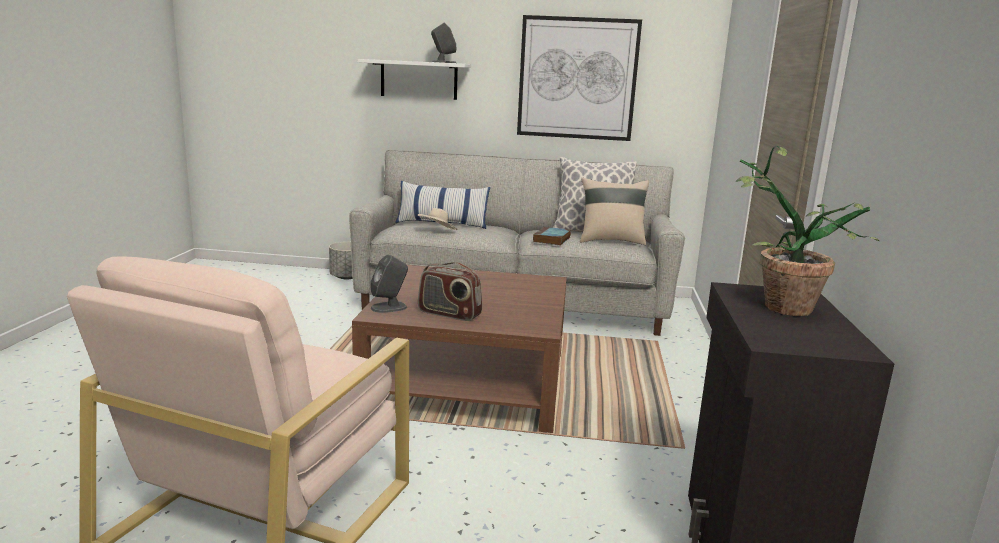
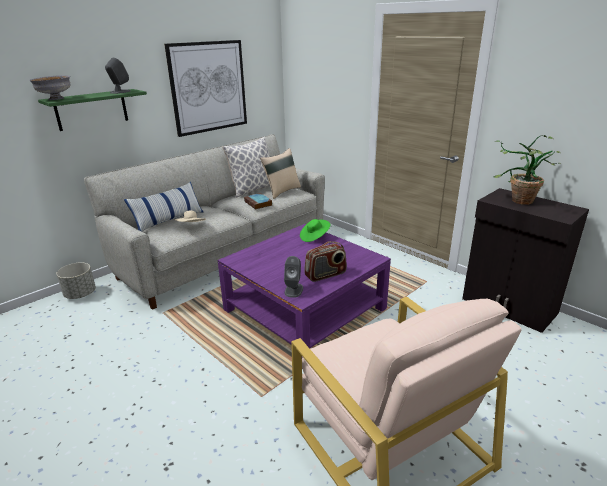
camera: 50 degrees left, 10 degrees up
(375, 59) = (55, 99): none -> grey bowl
(419, 79) = (91, 109): white shelf -> green shelf
(468, 380) = (304, 309): brown coffee table -> purple coffee table
(538, 289) = (314, 237): none -> green hat

